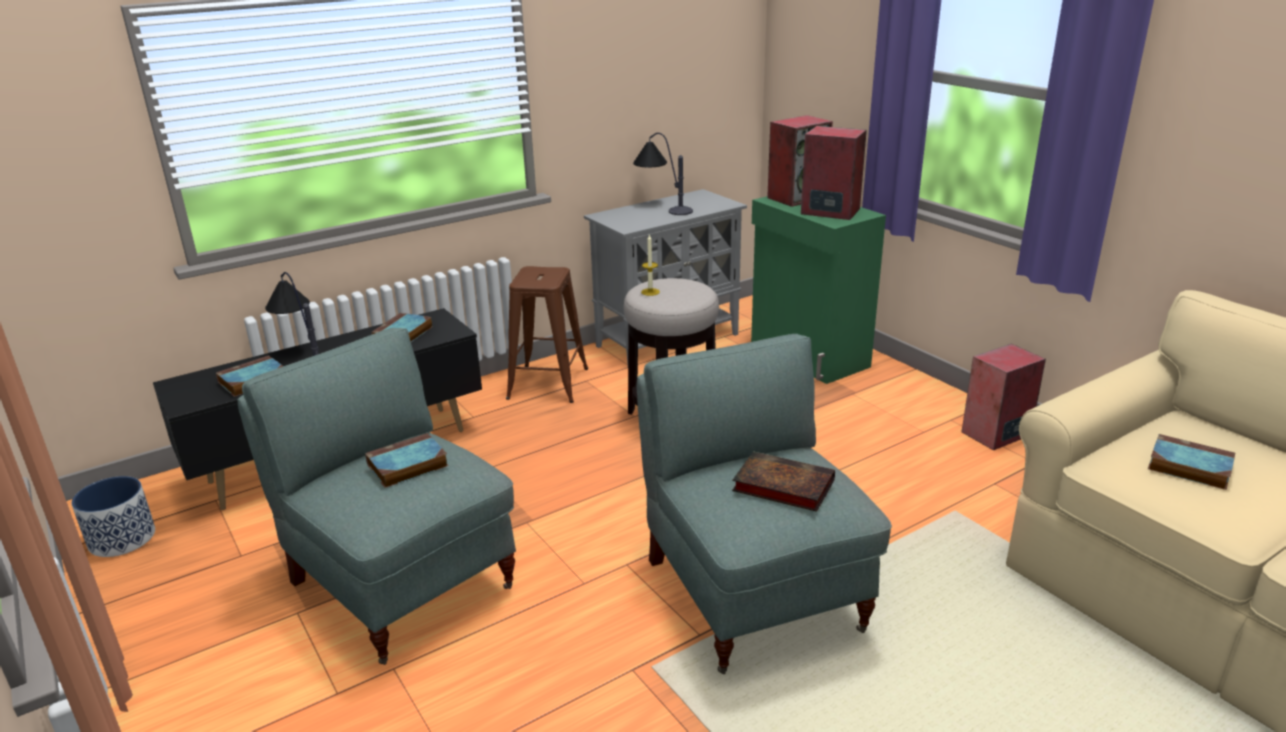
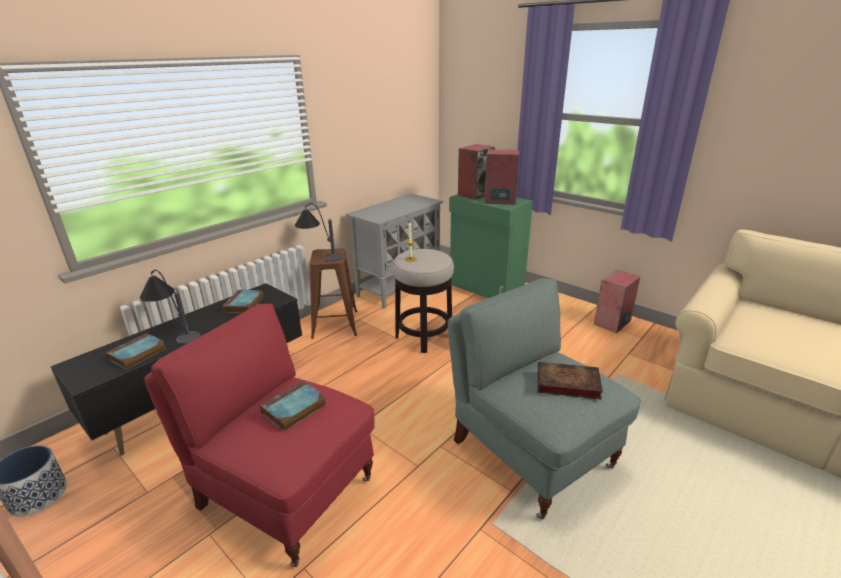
camera: 15 degrees left, 0 degrees up
(401, 584) = (285, 492): grey armchair -> red armchair
(661, 206) = (392, 205): table lamp -> table lamp (319, 254)
(1187, 467) = (779, 334): book -> none

